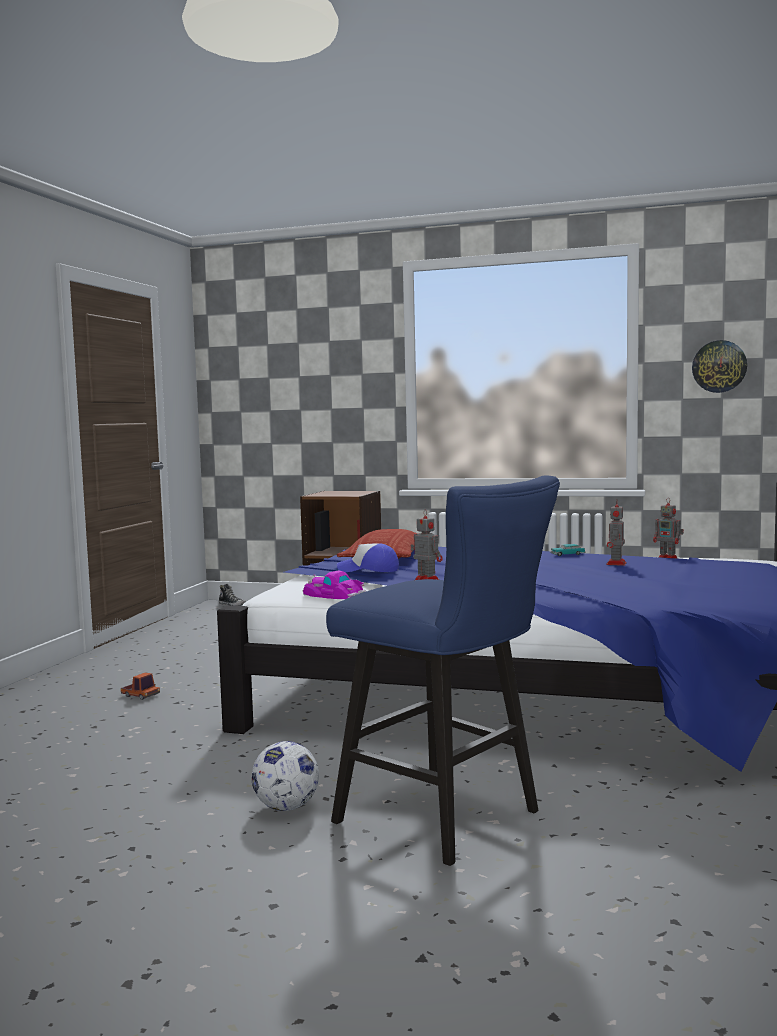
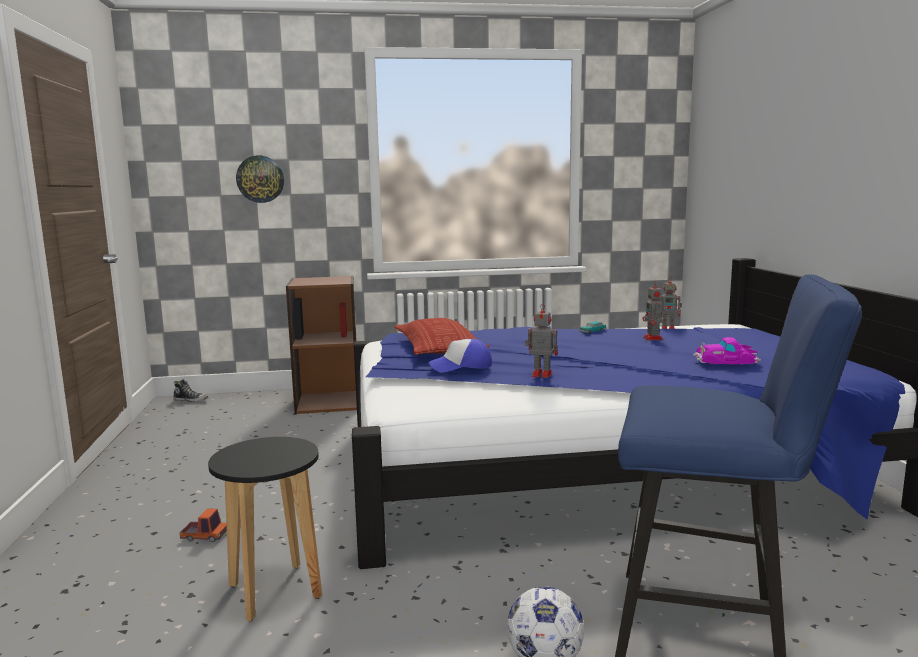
camera: 25 degrees left, 5 degrees up
(149, 735) = (275, 592): none -> black stool
(334, 595) = (468, 401): toy car -> toy car (725, 360)
(719, 366) = (642, 161): wall clock -> wall clock (260, 179)

